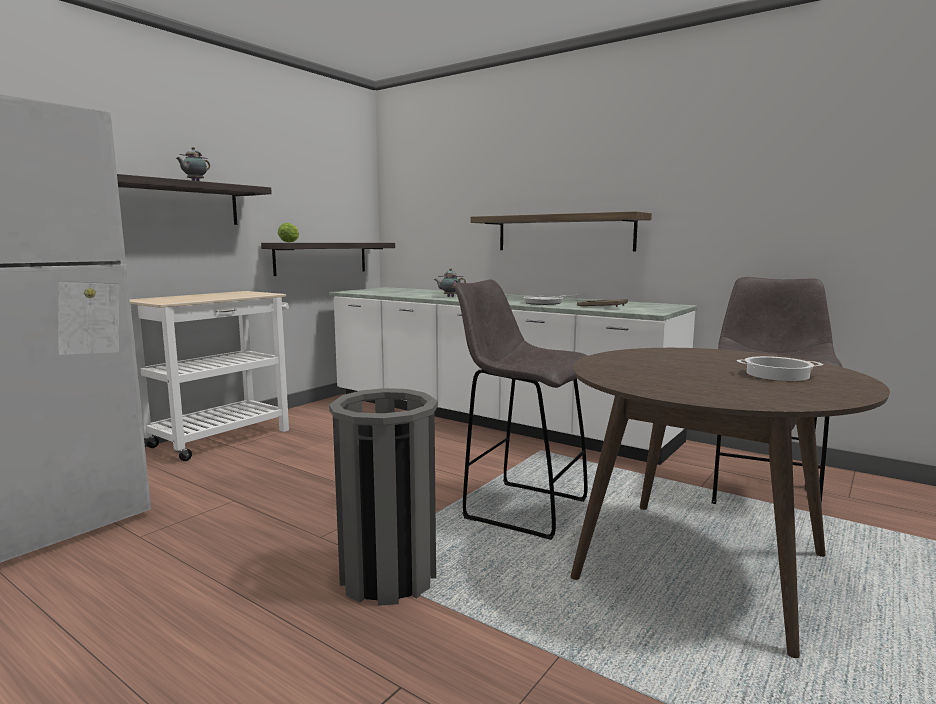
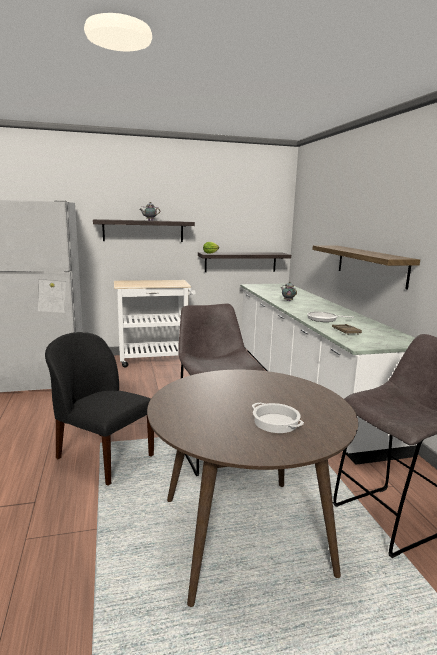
camera: 40 degrees right, 5 degrees up
(388, 576) = (103, 456): grey trash can -> black chair

